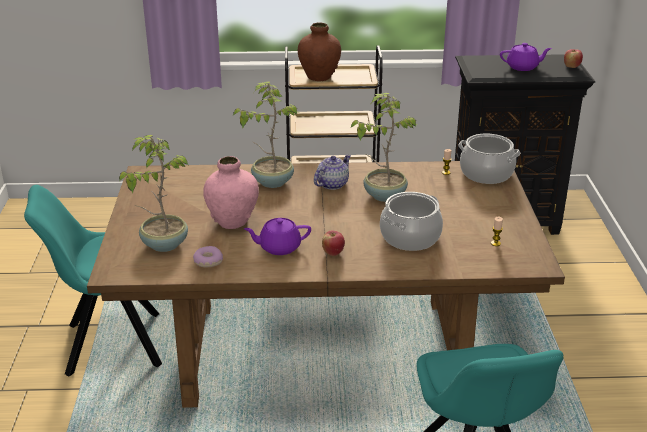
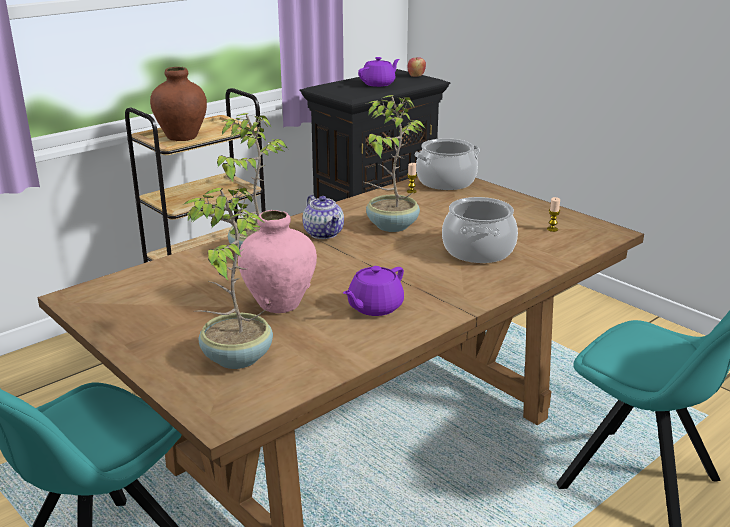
camera: 40 degrees left, 5 degrees down
(208, 261) = (321, 352): donut -> none
(332, 184) = (324, 233): teapot -> teapot turned 150 degrees clockwise
(333, 253) = (435, 290): apple -> none

